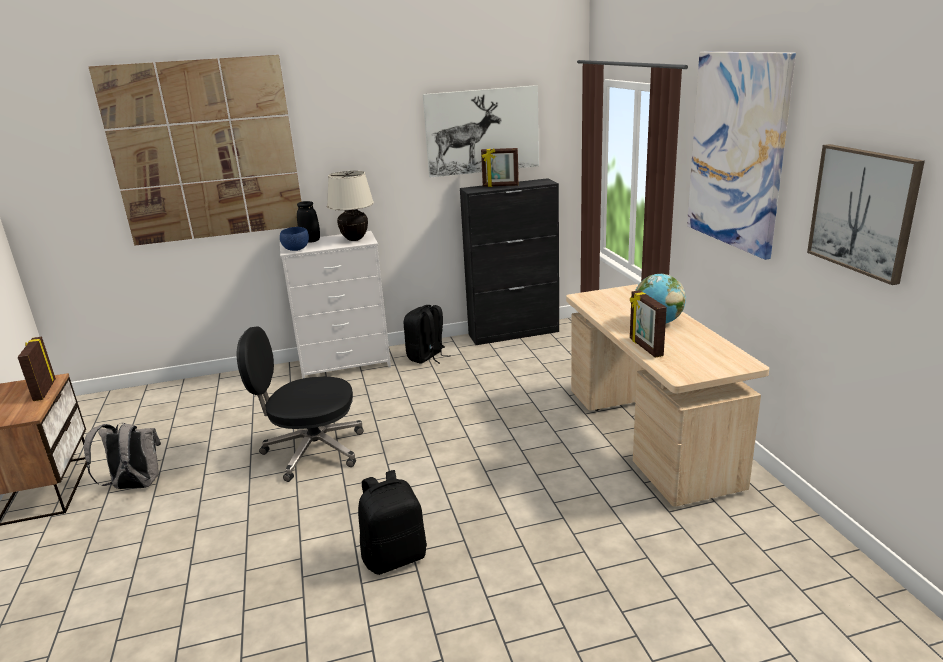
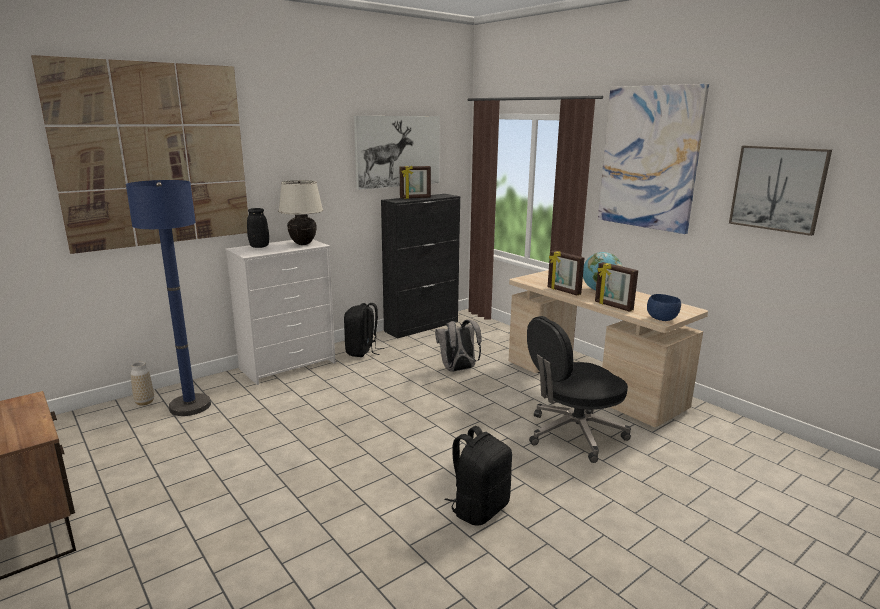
camera: 25 degrees left, 5 degrees down
(44, 390) = (29, 410): picture frame -> picture frame (563, 291)
(134, 486) = (146, 506): grey backpack -> grey backpack (458, 369)
(202, 385) = (144, 402): none -> vase
(233, 395) = (190, 406): none -> blue floor lamp
(297, 249) = (255, 253): blue bowl -> blue bowl (662, 319)
(312, 451) = (321, 440): black office chair -> black office chair (573, 434)

